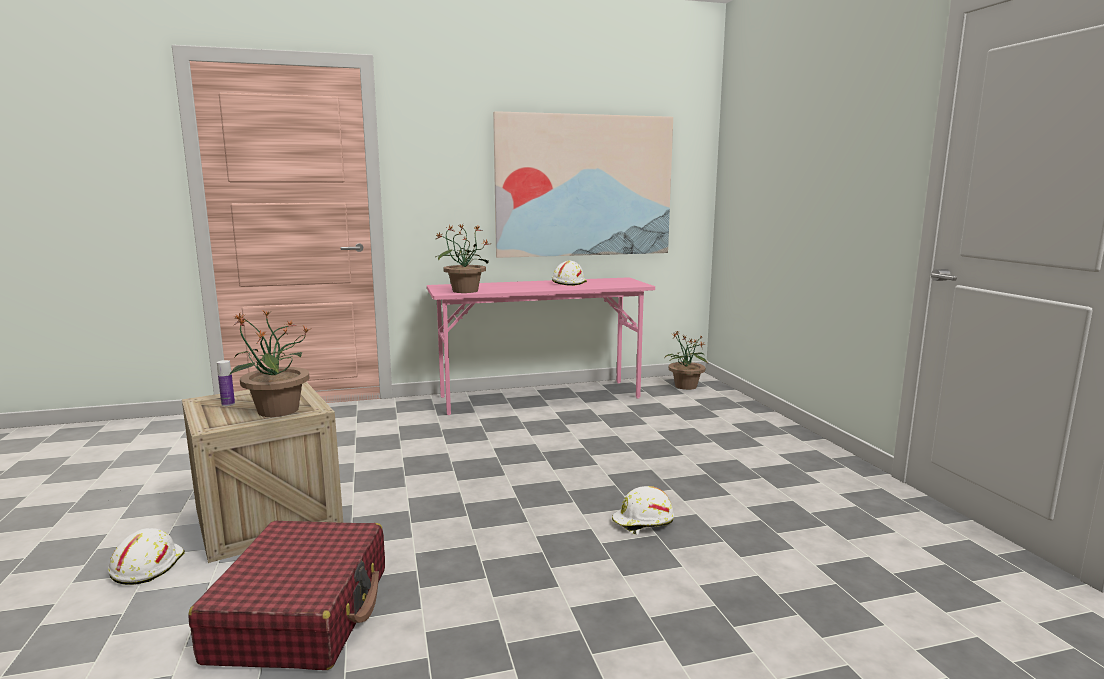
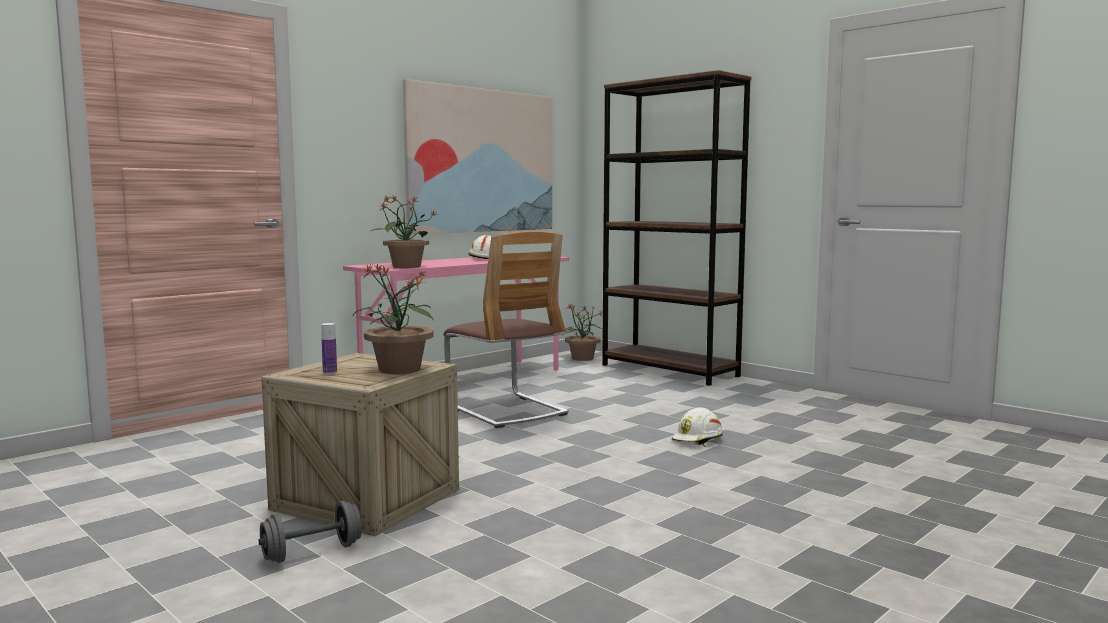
camera: 30 degrees left, 5 degrees down
(146, 566) = (312, 553): white hard hat -> grey dumbbell
(302, 613) = (537, 539): red suitcase -> none
(522, 439) = (506, 410): none -> chair
(752, 417) = (669, 370): none -> brown bookcase

